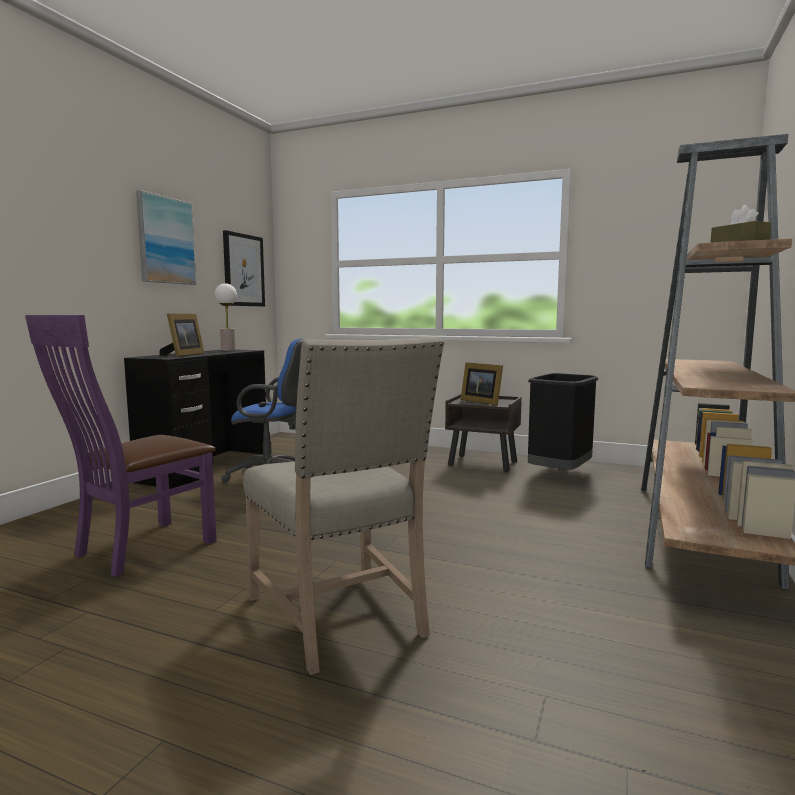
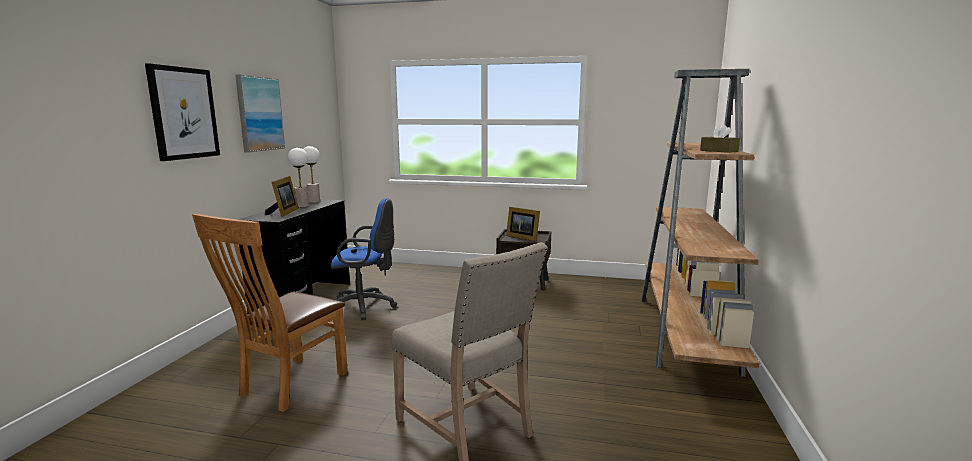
camera: 10 degrees left, 5 degrees up
(138, 549) = (288, 386): purple chair -> brown chair
(210, 352) = (302, 206): none -> table lamp
(243, 270) = (317, 129): picture -> picture (184, 113)
(559, 474) = (582, 290): black trash can -> none

